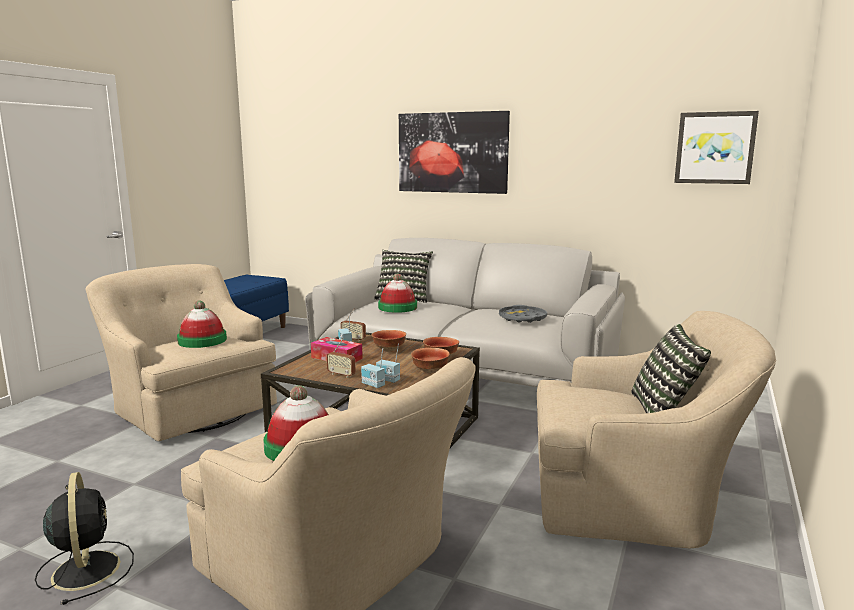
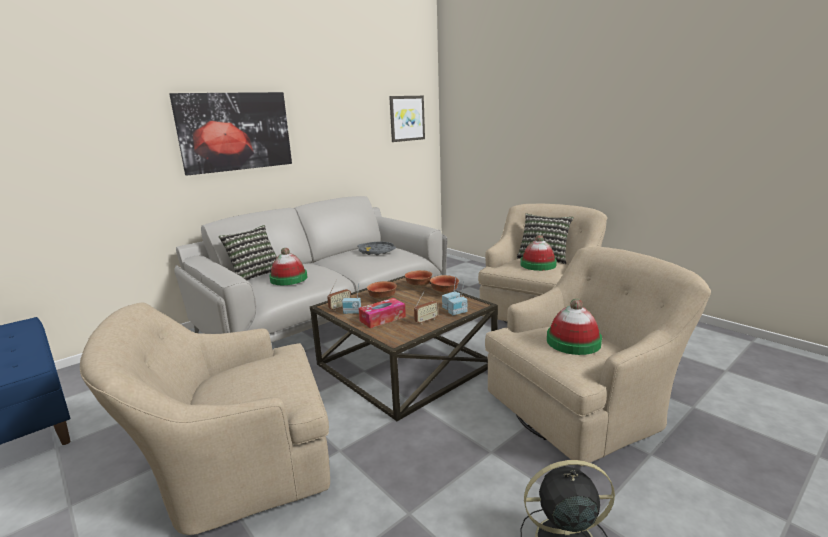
camera: 65 degrees left, 5 degrees up
(202, 340) = (259, 374): hat -> hat (538, 264)

